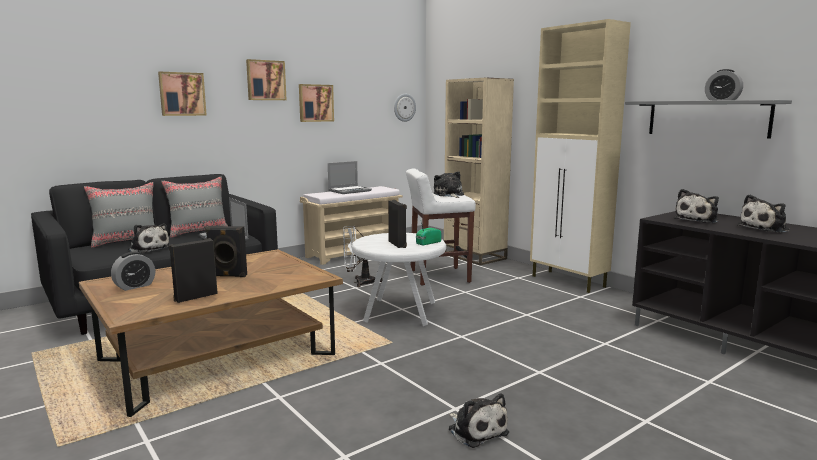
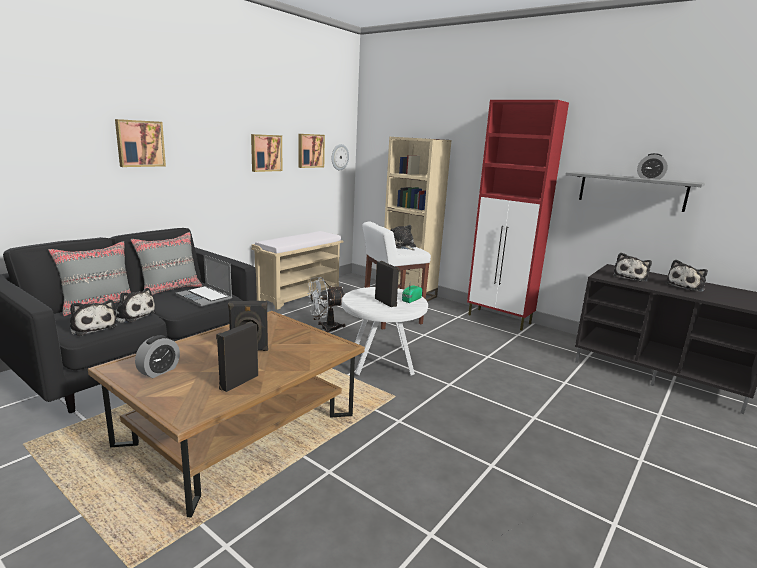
camera: 15 degrees left, 5 degrees up
(265, 80) = (221, 130): picture -> picture (310, 150)
(350, 191) = (297, 237): laptop -> none
(476, 430) = (522, 487): plush toy -> plush toy (93, 327)
(568, 281) = (500, 319): beige cabinet -> red cabinet

